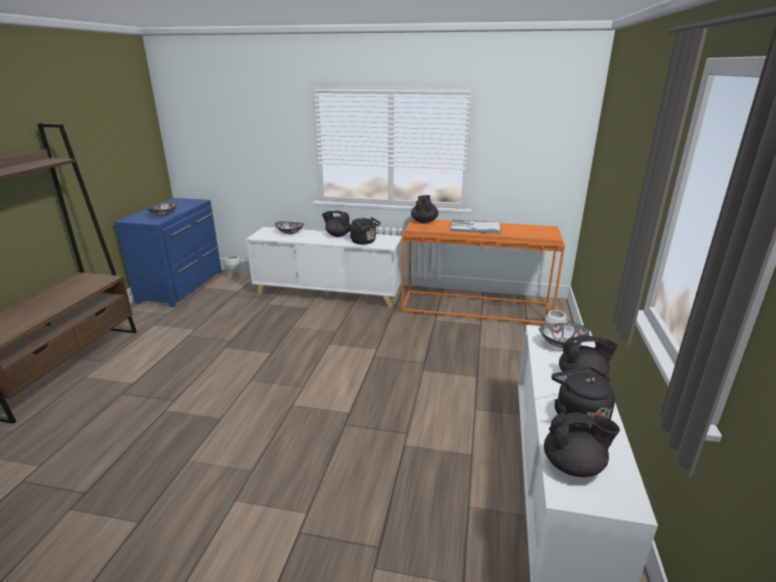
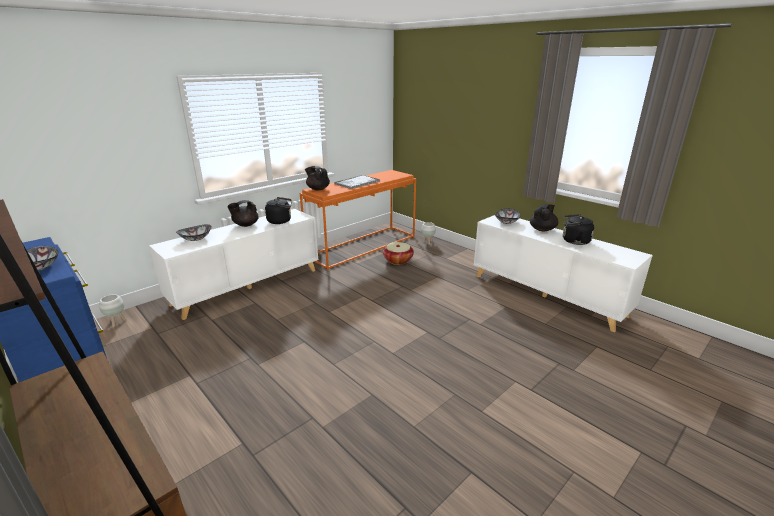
camera: 55 degrees left, 0 degrees up
(477, 338) = (398, 260): none -> basket
(574, 465) = (609, 254): black teapot -> none

